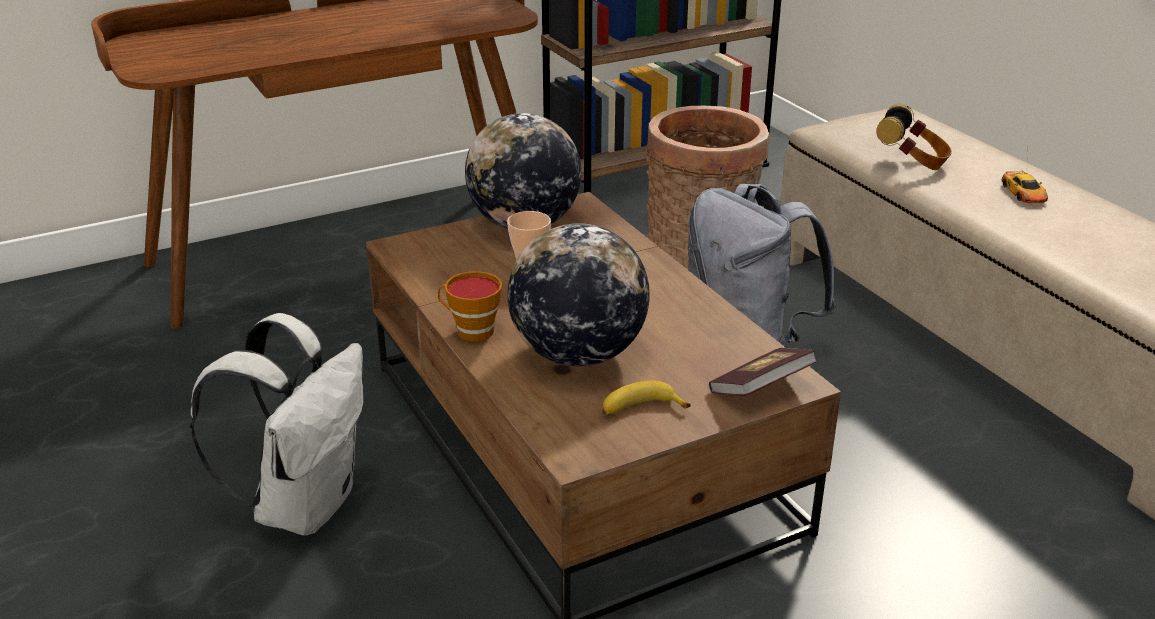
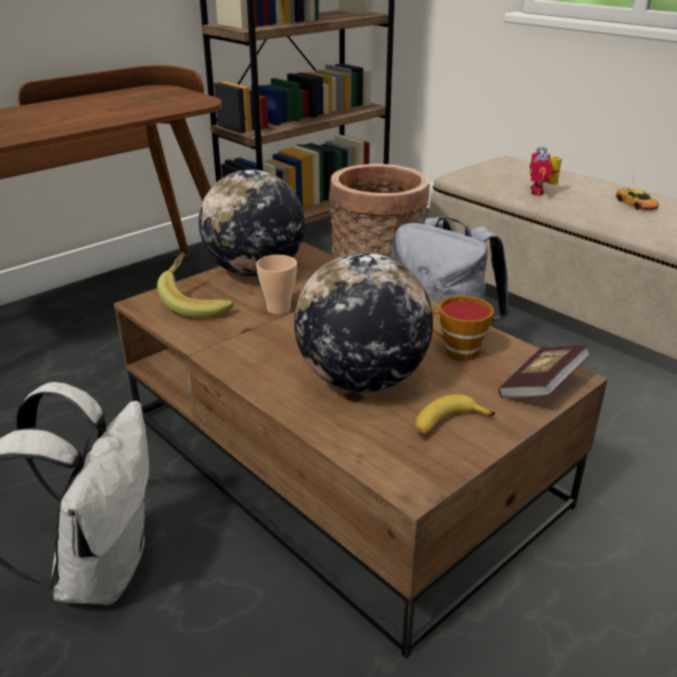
camera: 15 degrees left, 0 degrees up
(450, 252) = (198, 303): none -> banana
(470, 331) = (249, 372): cup -> cup (457, 352)
(912, 163) = (541, 191): headphones -> toy robot

